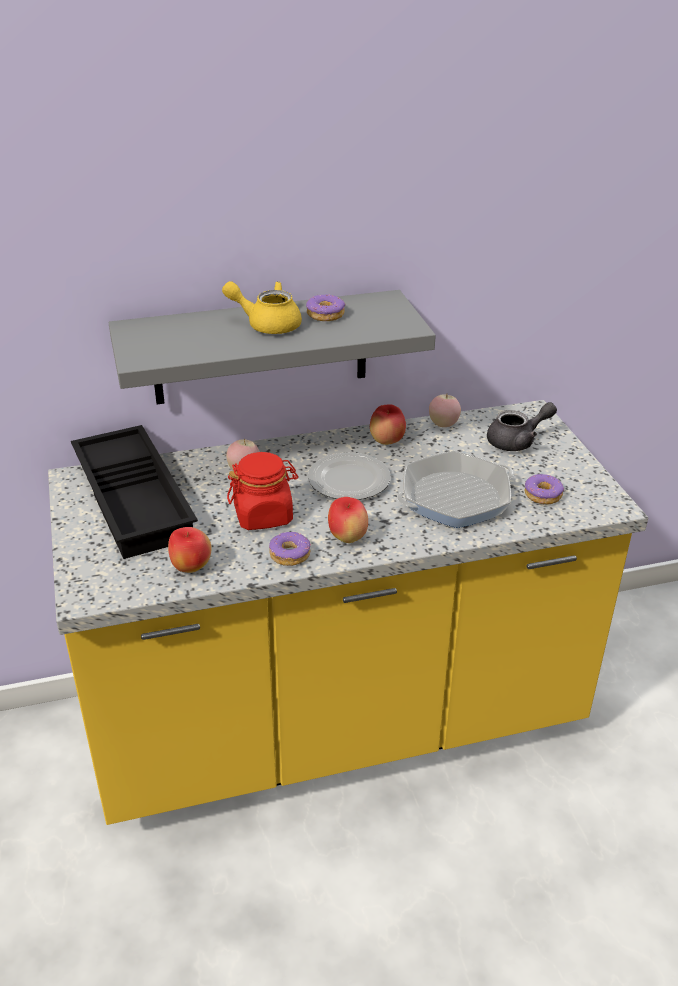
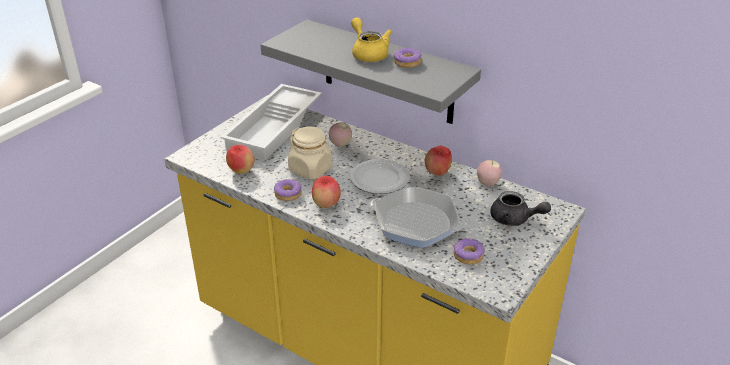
camera: 50 degrees right, 0 degrees up
(137, 499) = (275, 128): black tray -> white tray
(263, 515) = (311, 169): red jar -> beige jar

